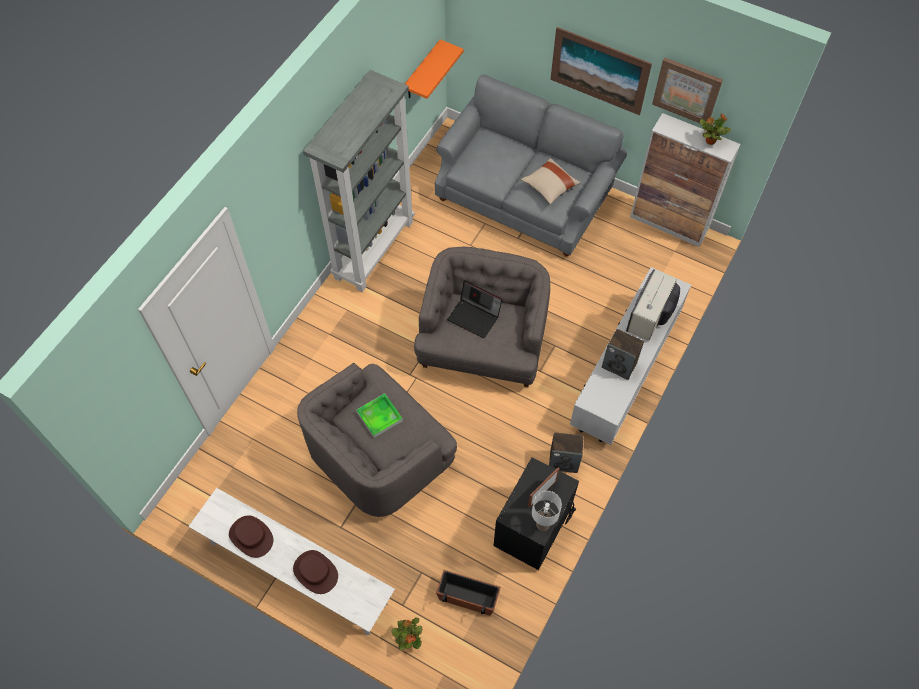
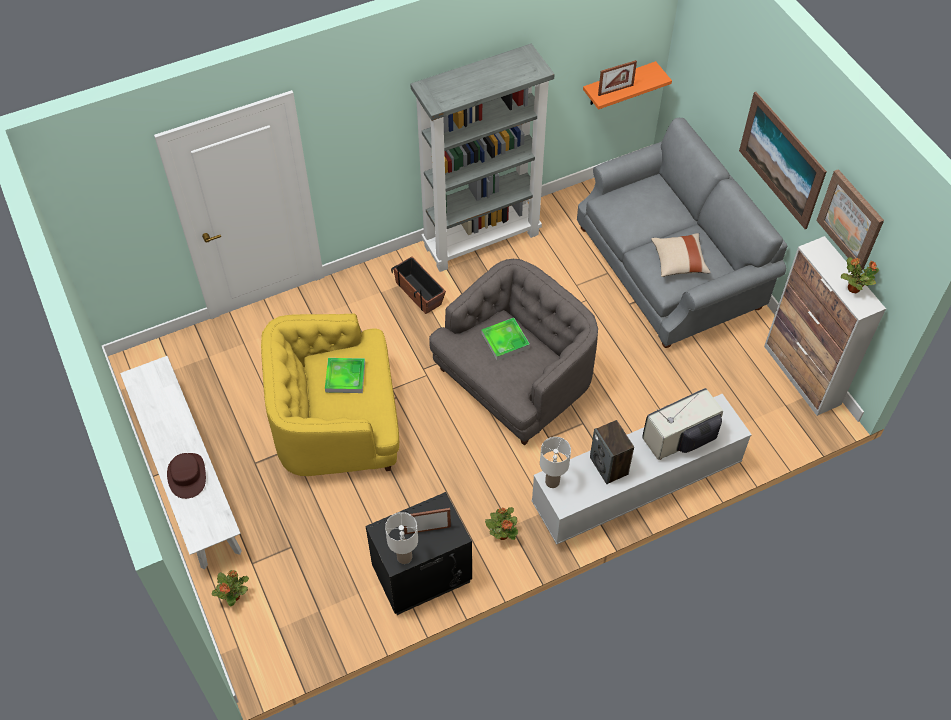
camera: 35 degrees right, 5 degrees down
(251, 536) = (161, 413): brown hat -> none
(379, 456) = (337, 423): grey armchair -> yellow armchair
(429, 77) = (615, 90): none -> picture frame
(467, 597) = (313, 595): planter -> planter (419, 293)
(475, 317) = (505, 341): laptop -> tray
(564, 461) = (502, 534): speaker -> potted plant
(591, 401) = (552, 482): none -> white table lamp

